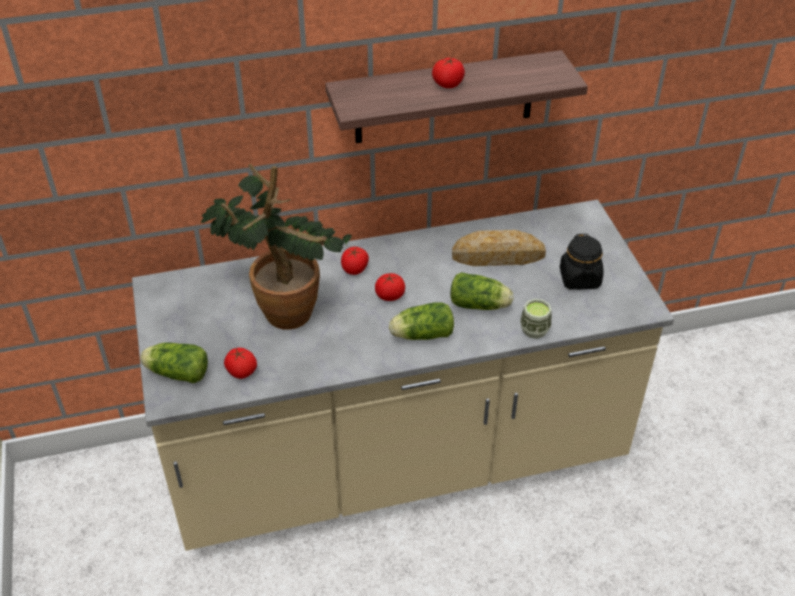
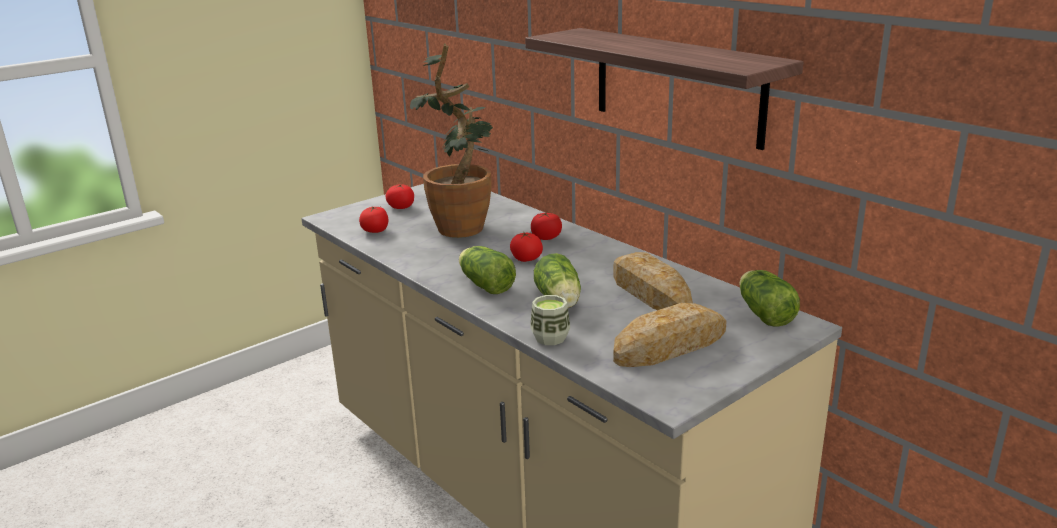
camera: 65 degrees right, 20 degrees down
(176, 373) = (358, 212): lettuce -> lettuce (763, 313)
(448, 84) = (644, 46): tomato -> tomato (401, 207)
(580, 279) = (670, 345): black jar -> bread

